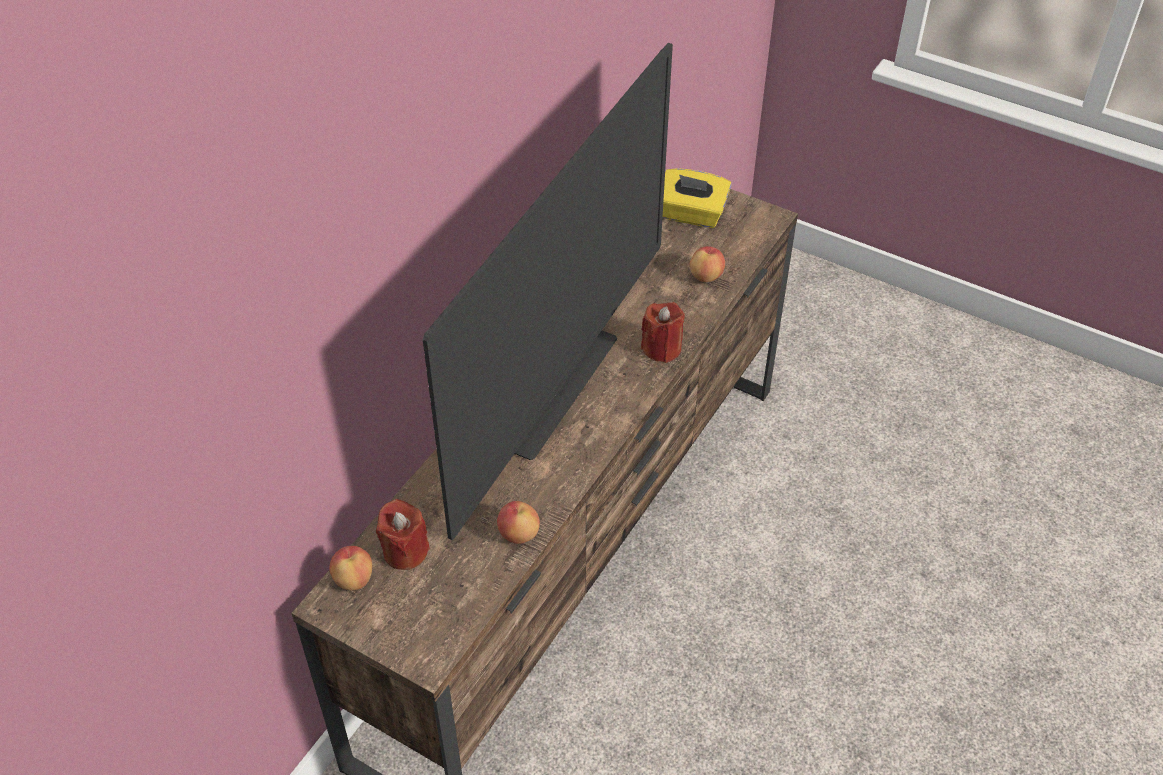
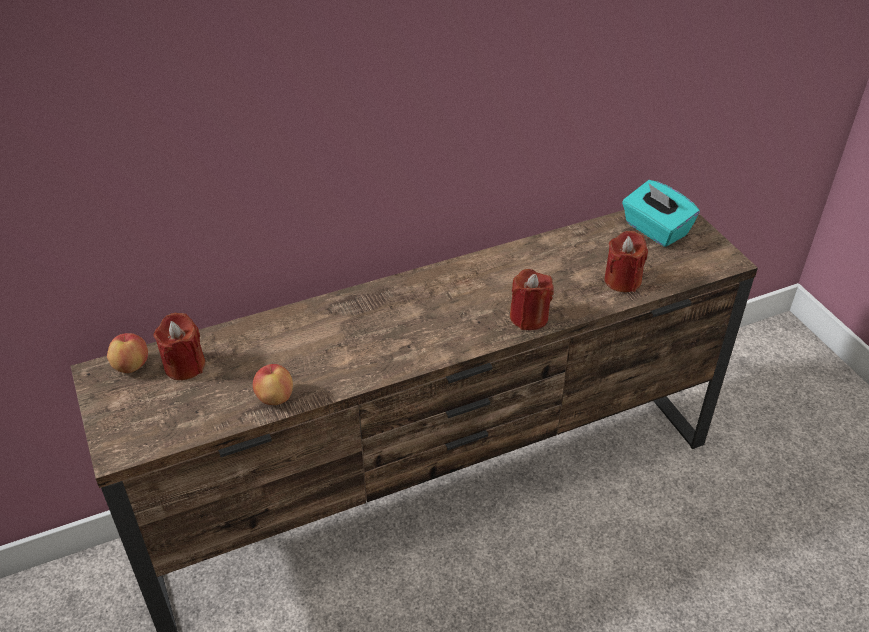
camera: 35 degrees right, 5 degrees down
(560, 391) = (414, 311): television -> none
(691, 215) = (655, 230): yellow tissue box -> turquoise tissue box
(706, 276) = (622, 280): apple -> red candle

